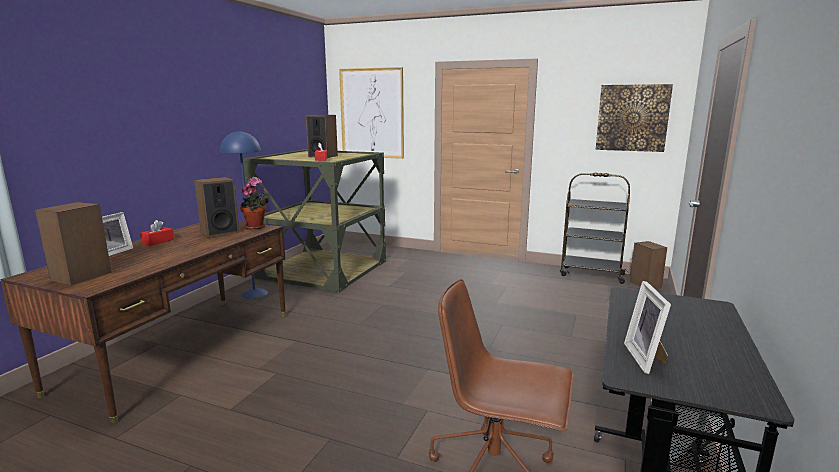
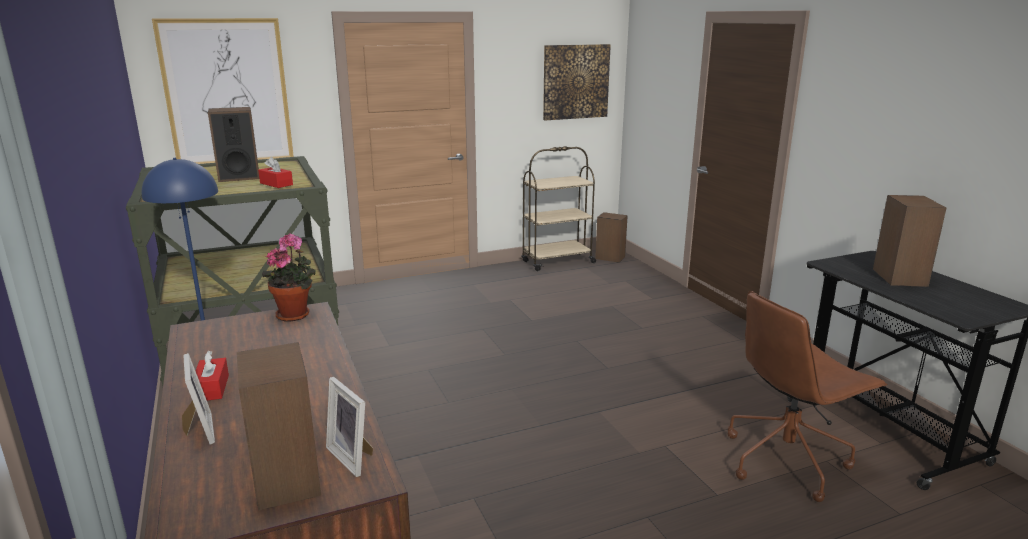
camera: 45 degrees left, 5 degrees up
(219, 232) = (264, 340): speaker -> speaker (899, 277)
(591, 275) = (557, 262): black cart -> beige cart
(647, 358) = (940, 304): picture frame -> picture frame (353, 456)

